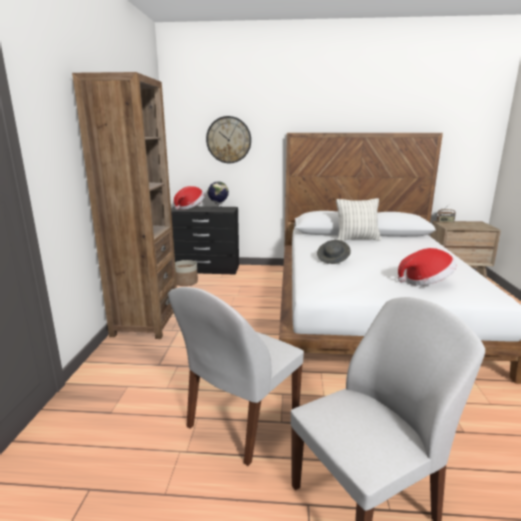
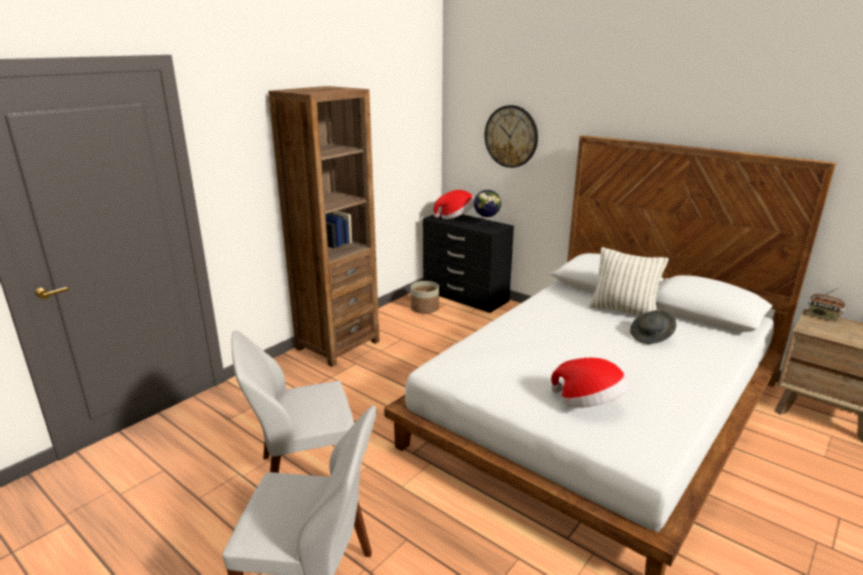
camera: 35 degrees right, 5 degrees up
(333, 259) = (528, 334): grey hat -> grey hat (651, 336)

